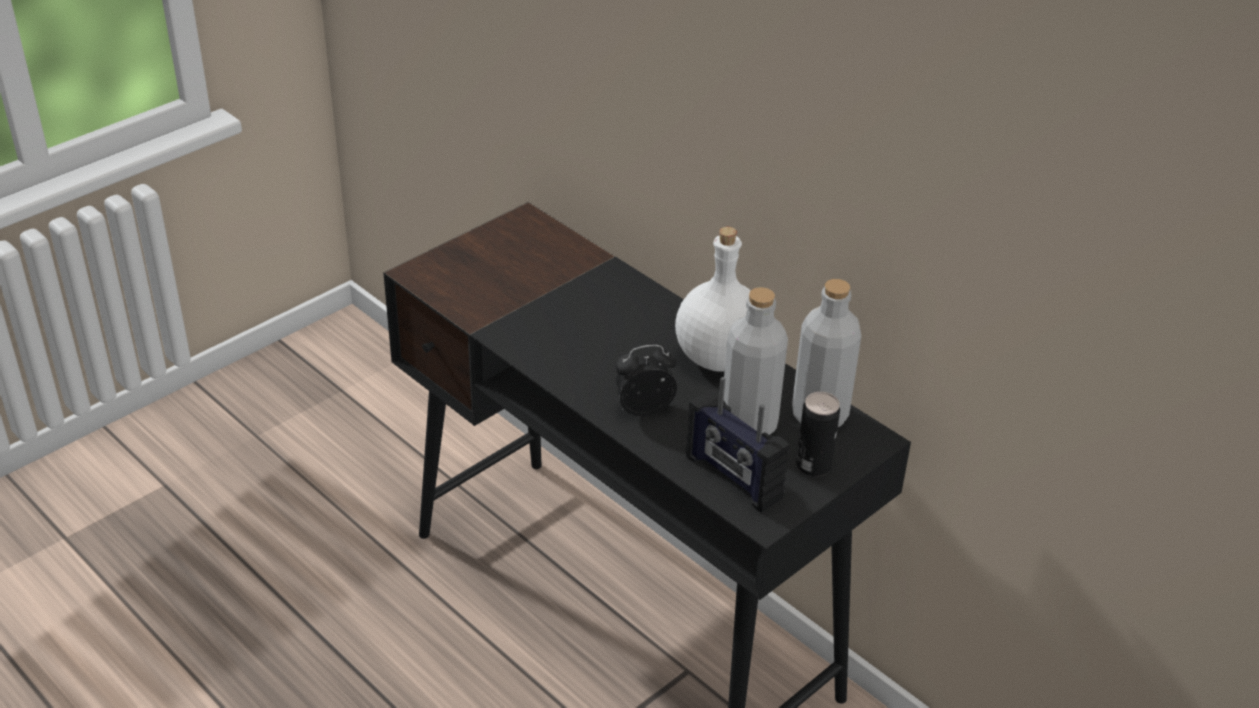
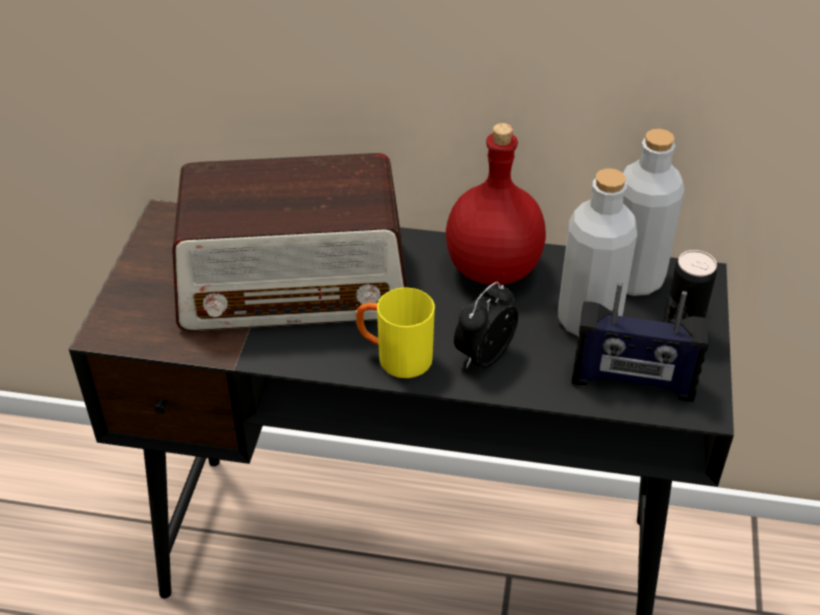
camera: 35 degrees left, 5 degrees up
(565, 301) = (295, 285): none -> radio
(581, 378) = (394, 357): none -> yellow mug
(716, 358) = (492, 270): white bottle -> red bottle

